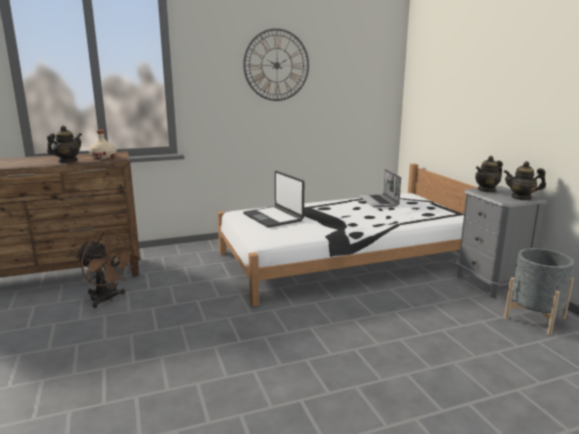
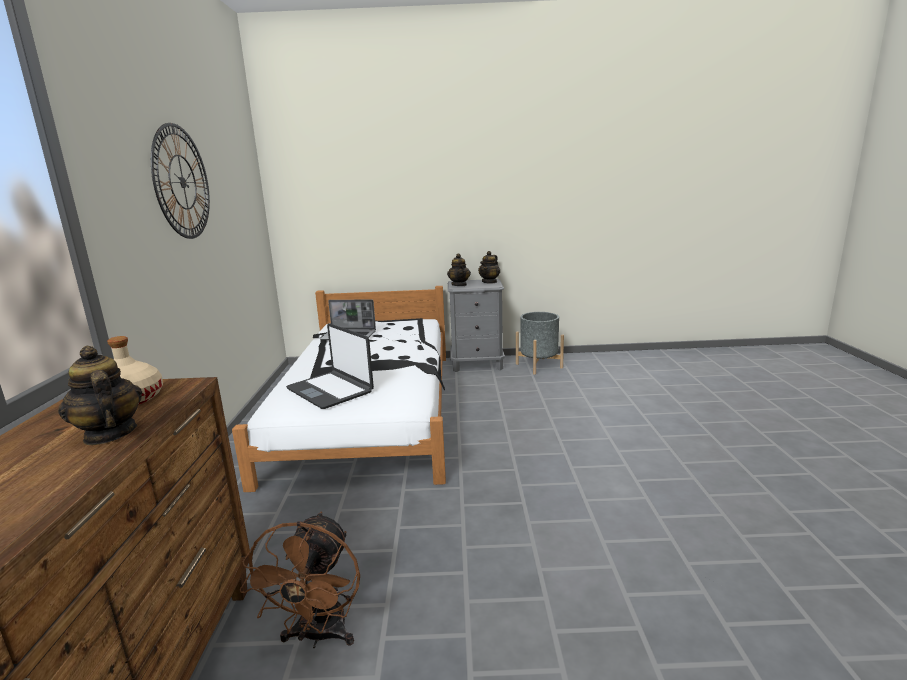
camera: 70 degrees left, 0 degrees up
(107, 299) = (319, 636): brown fan -> brown fan turned 135 degrees clockwise
(273, 217) = (331, 390): laptop -> laptop turned 60 degrees clockwise

